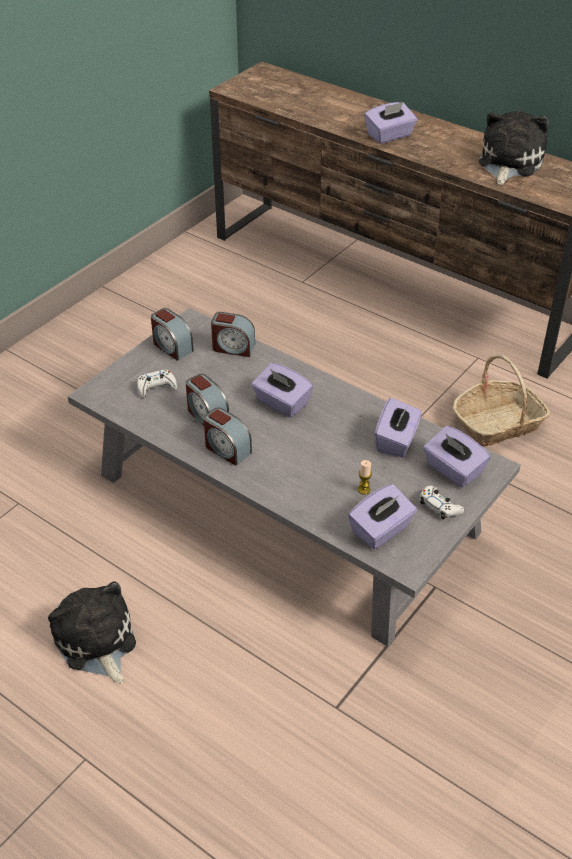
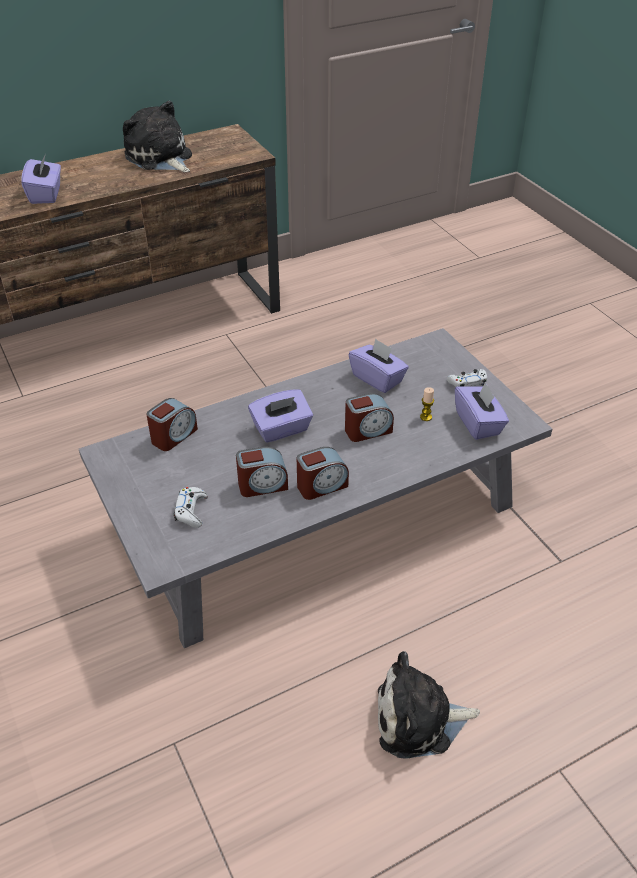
camera: 65 degrees left, 0 degrees up
(172, 347) = (134, 480): alarm clock -> alarm clock (368, 430)
(453, 470) = (430, 361): purple tissue box -> none
(498, 423) = (310, 354): basket -> none

